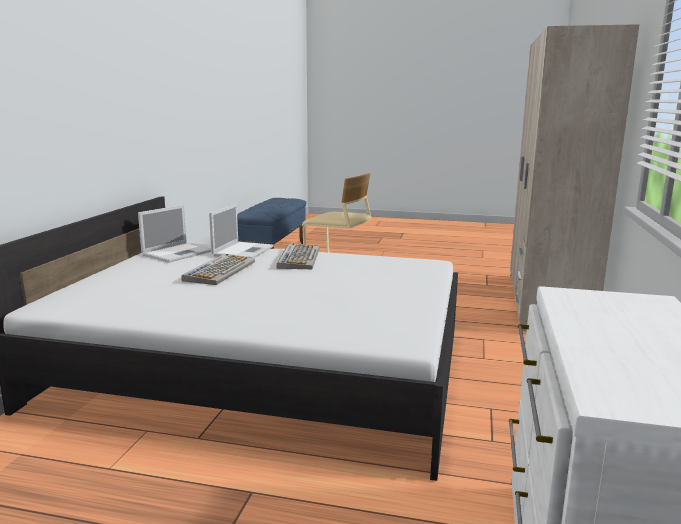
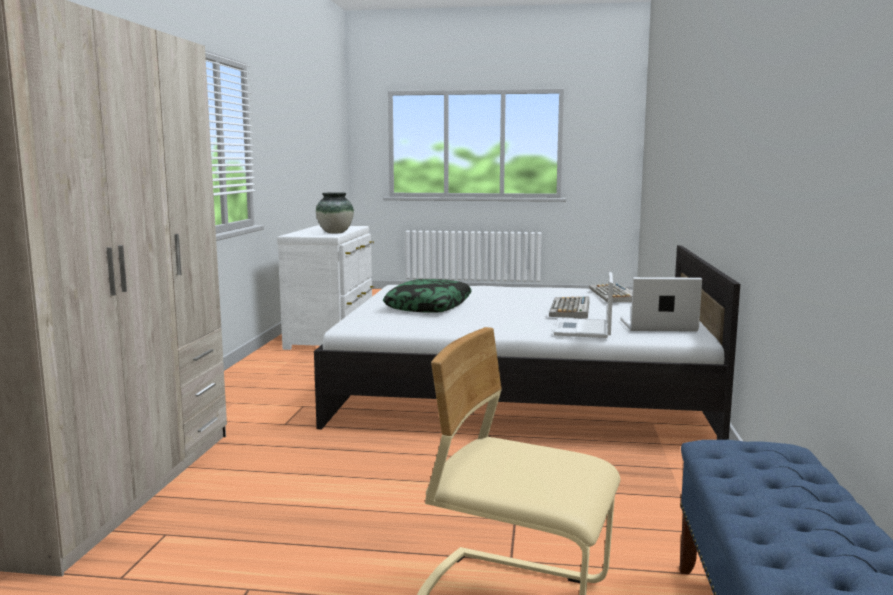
camera: 175 degrees right, 5 degrees down
(178, 253) = (656, 326): laptop -> laptop turned 60 degrees clockwise
(298, 258) = (507, 324): keyboard -> keyboard (614, 295)
(363, 284) = (429, 306): none -> pillow
(582, 317) = (335, 232): none -> vase

